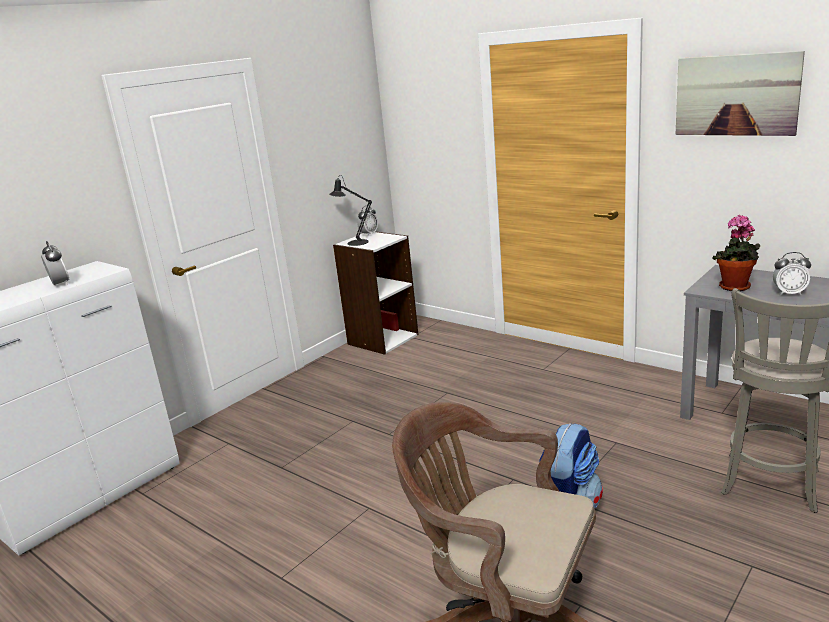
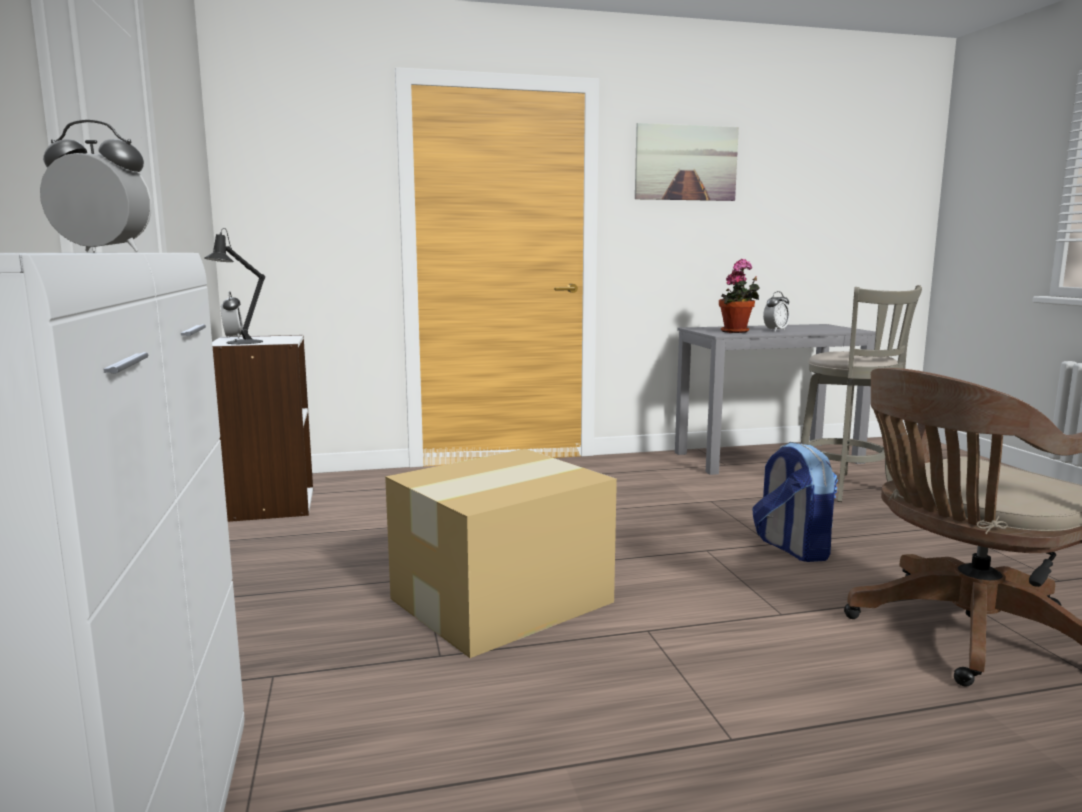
camera: 55 degrees left, 10 degrees down
(352, 452) = (498, 600): none -> cardboard box

